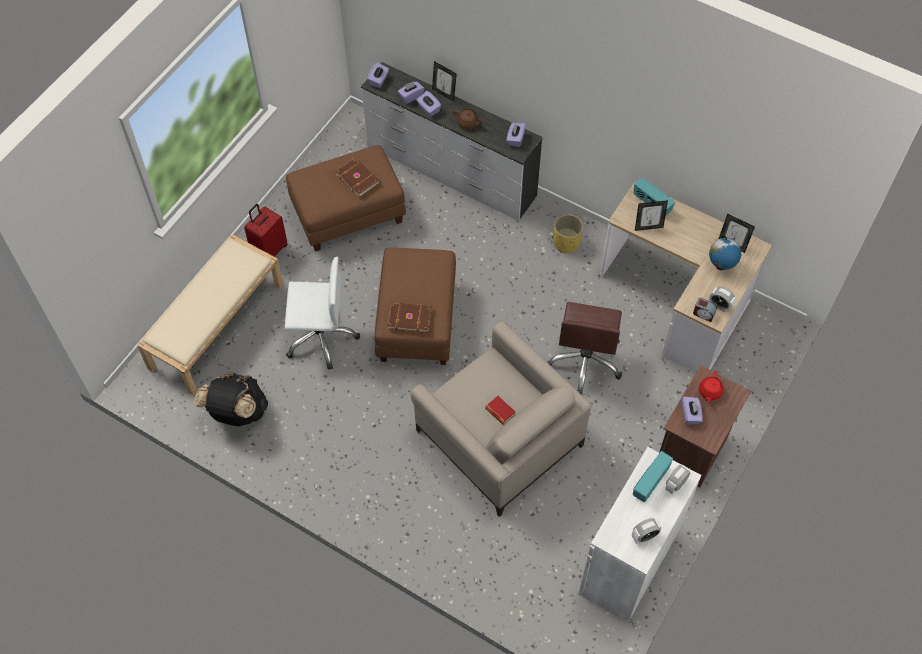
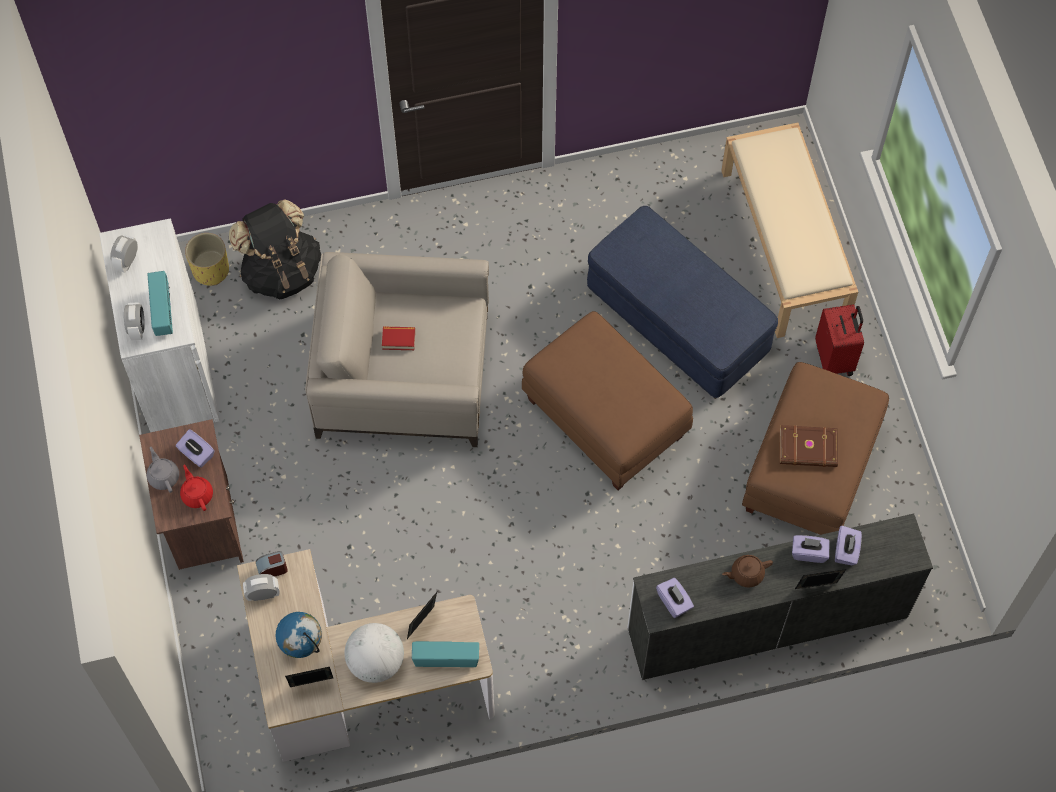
camera: 135 degrees right, 5 degrees up
(237, 413) = (664, 190): black backpack -> black backpack (281, 271)
(321, 337) = (677, 321): white office chair -> blue ottoman
(378, 80) = (905, 539): purple tissue box -> none
(409, 317) = (580, 348): brown book -> none
(566, 243) = (549, 649): yellow planter -> yellow planter (211, 270)
(585, 361) = (396, 527): brown office chair -> none
(688, 230) = (376, 662): none -> globe
(721, 418) = (163, 476): none -> grey teapot

